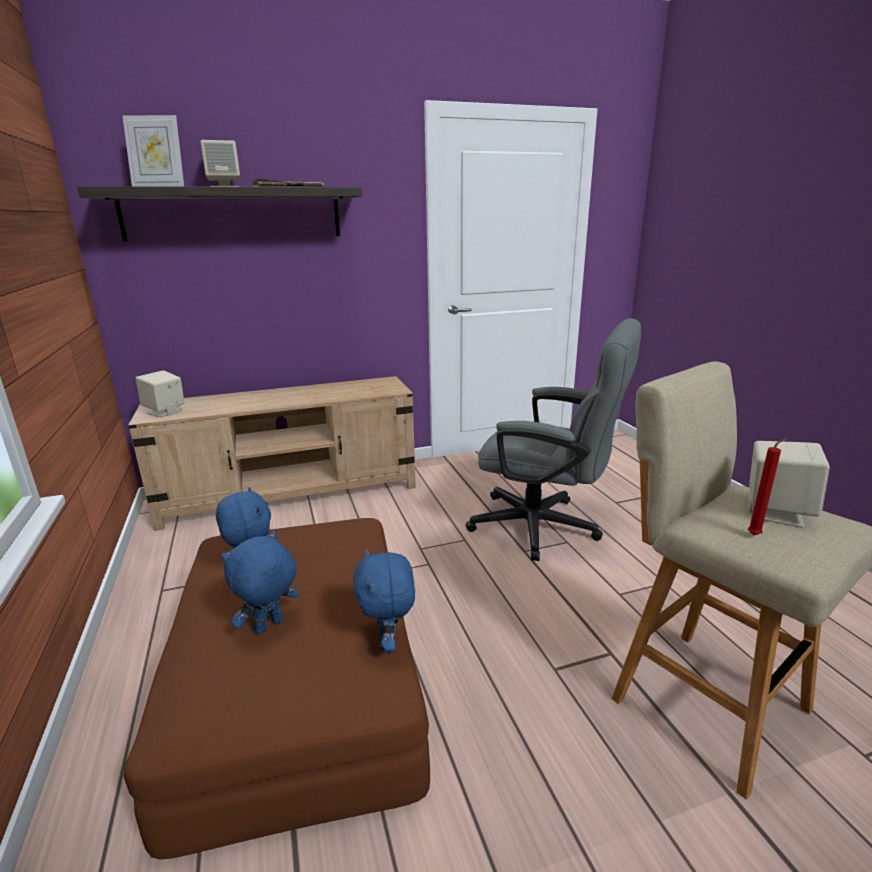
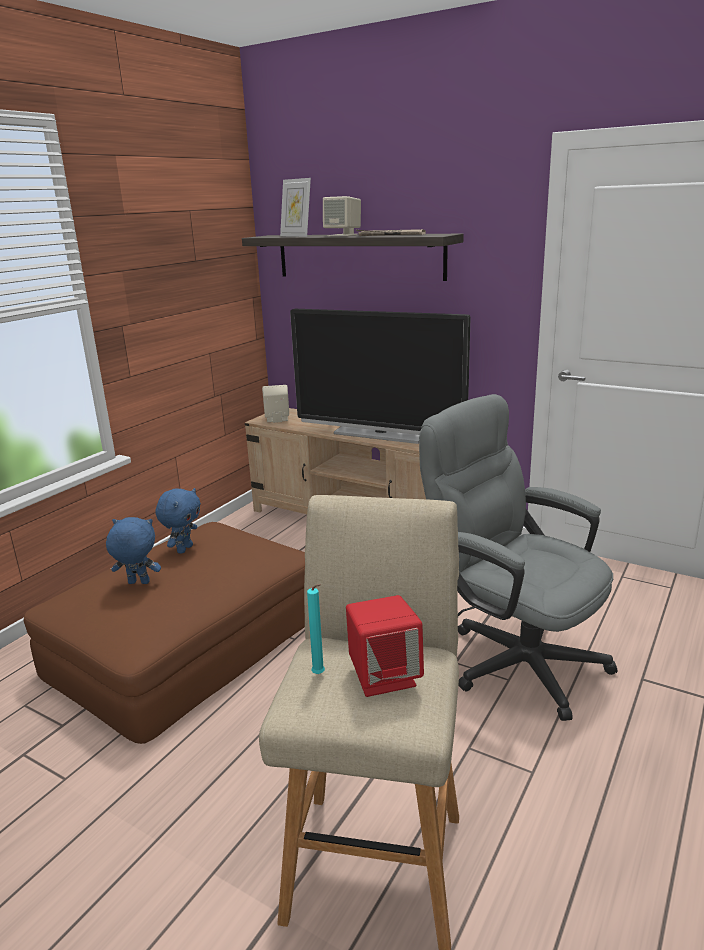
camera: 50 degrees right, 0 degrees up
(307, 396) = (380, 434): none -> television
(388, 643) = (170, 629): blue plush toy -> none
(546, 528) = (512, 657): grey office chair -> grey office chair turned 150 degrees clockwise
(756, 535) = (320, 675): red candle -> turquoise candle
(776, 512) = (384, 676): beige speaker -> red speaker

